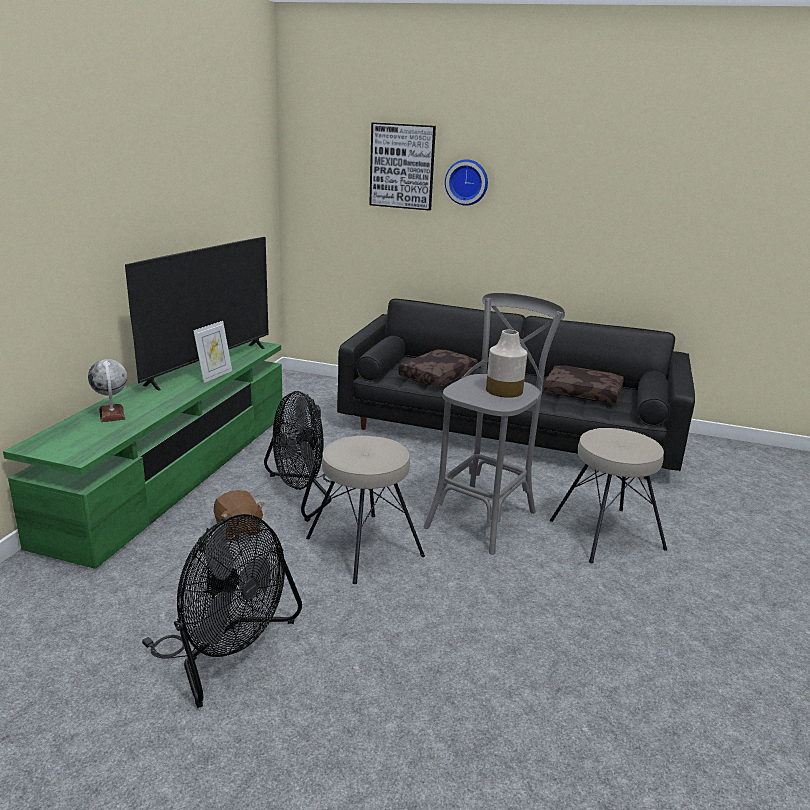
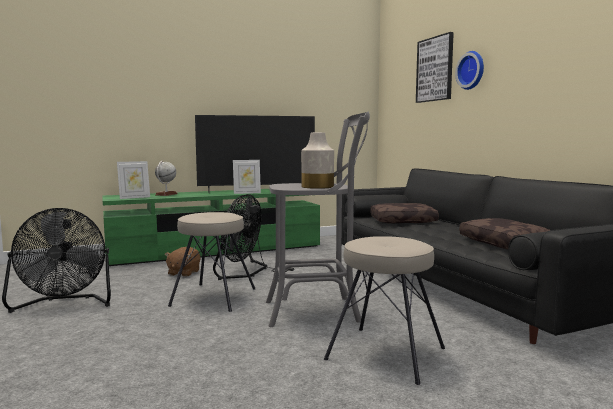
camera: 50 degrees right, 15 degrees down
(98, 440) = (134, 197): none -> picture frame

